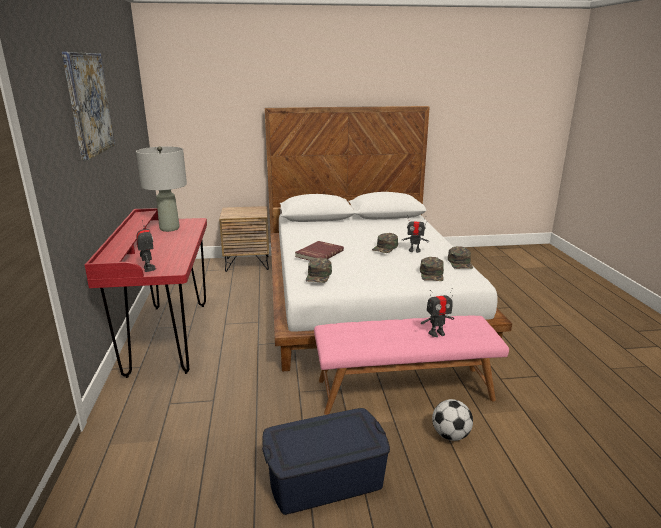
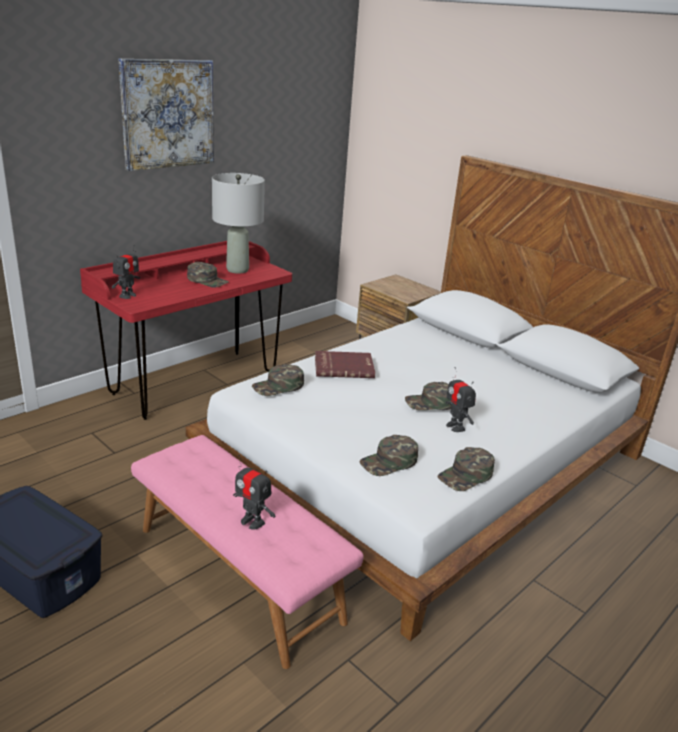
camera: 50 degrees right, 5 degrees up
(171, 240) = (208, 280): none -> green cap
(450, 435) = (173, 645): football -> none

